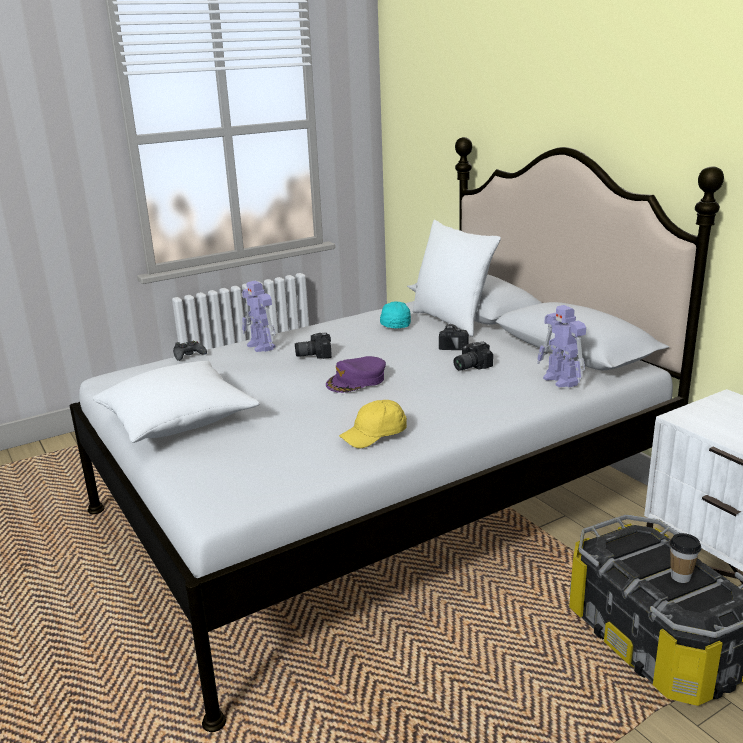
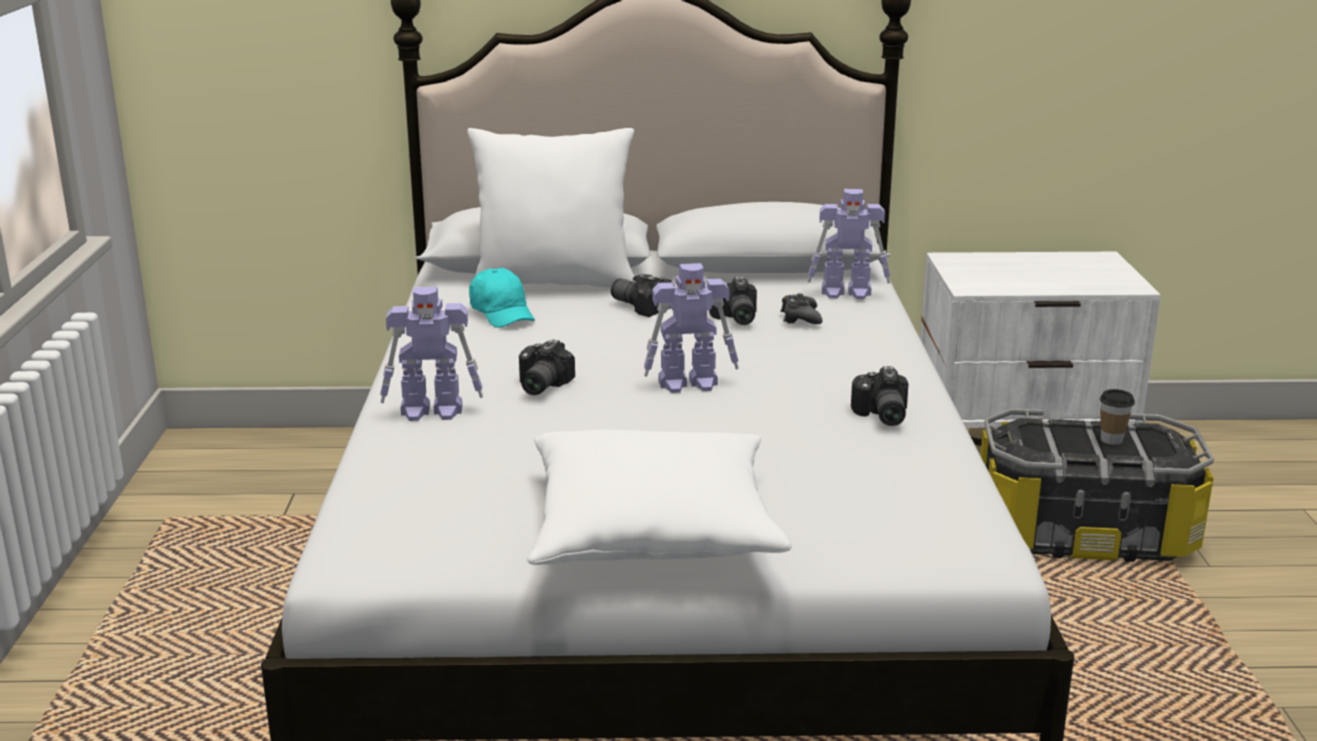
camera: 60 degrees left, 0 degrees up
(189, 355) = (370, 471): black game controller -> black game controller (800, 317)
(356, 381) = (690, 384): purple cap -> toy robot
(375, 435) = (880, 416): yellow cap -> camera
(395, 324) = (502, 314): turquoise cap -> turquoise cap turned 150 degrees counterclockwise

